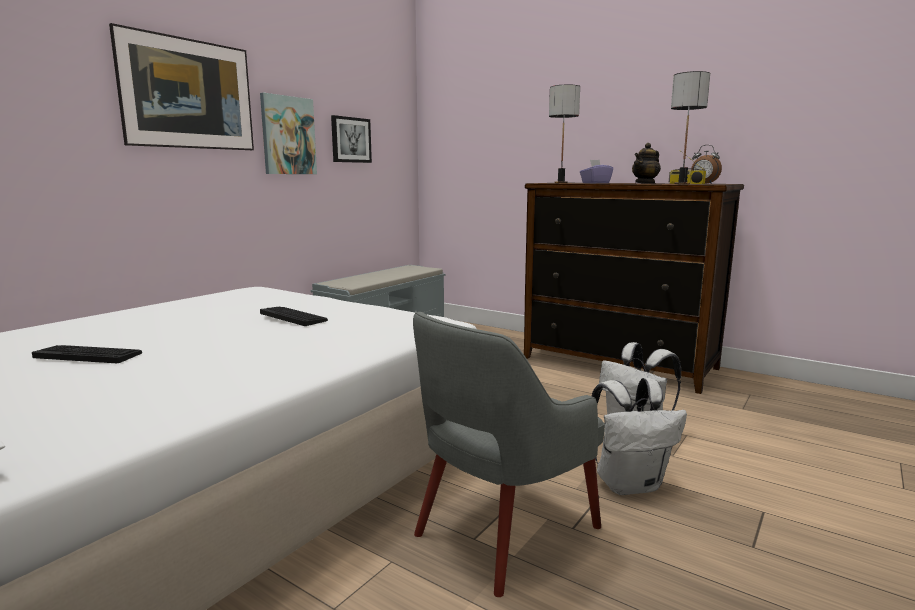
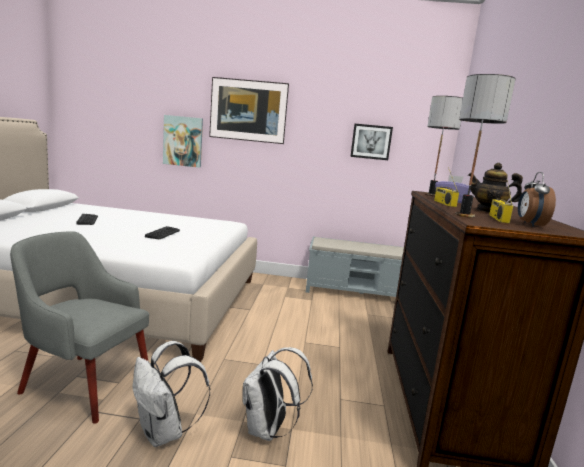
camera: 60 degrees right, 0 degrees up
(288, 135) = (313, 136): picture -> picture (183, 141)
(616, 183) = (443, 203): none -> radio

